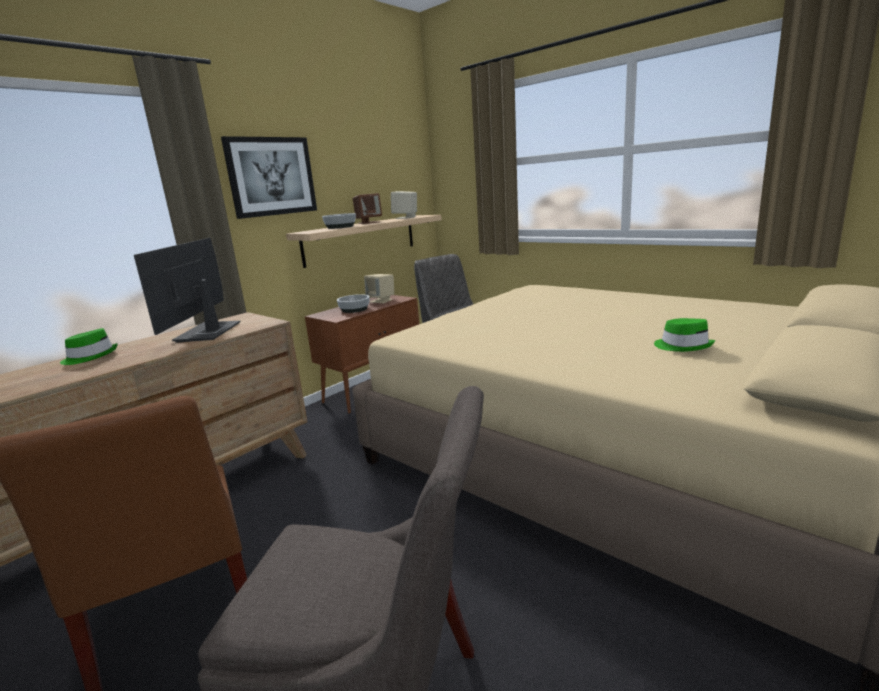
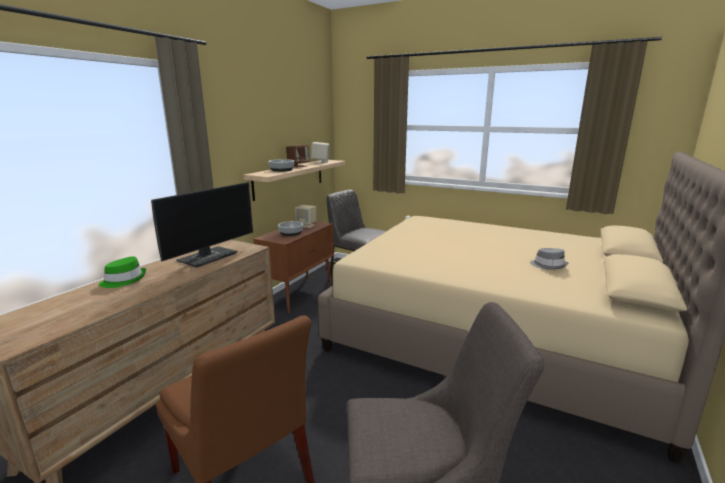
camera: 15 degrees left, 0 degrees up
(208, 332) = (208, 257): monitor -> monitor turned 135 degrees counterclockwise
(271, 176) = (235, 130): picture -> none
(683, 346) = (548, 265): green hat -> grey hat

